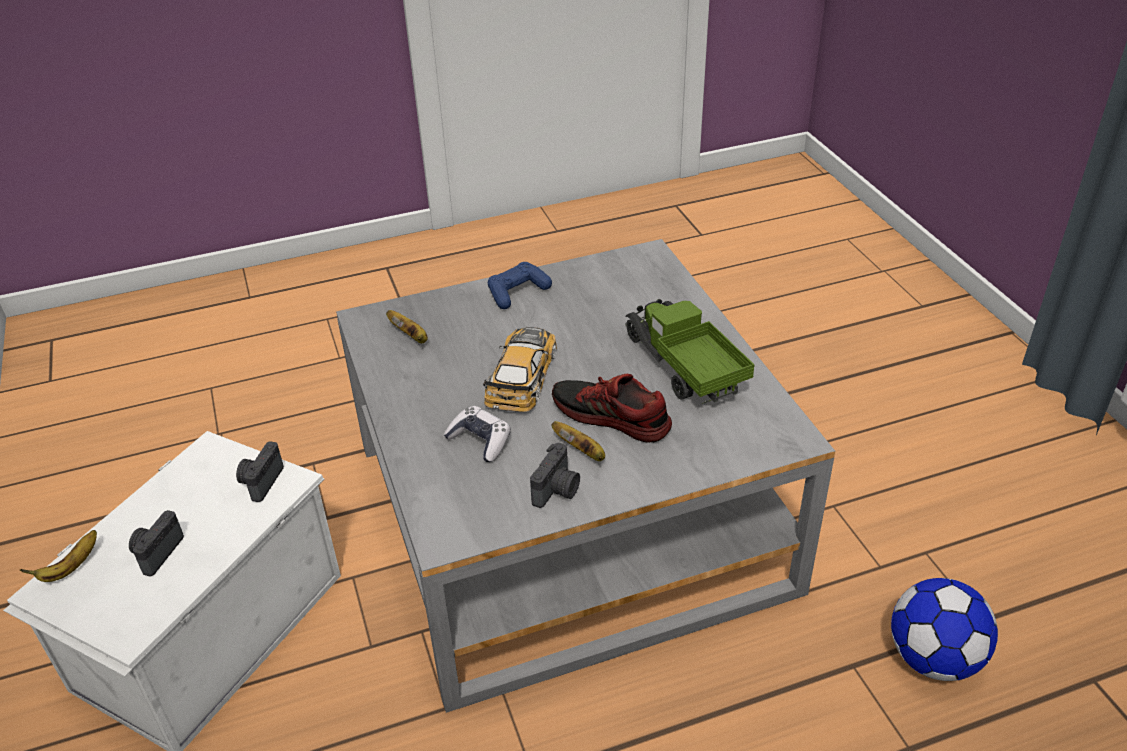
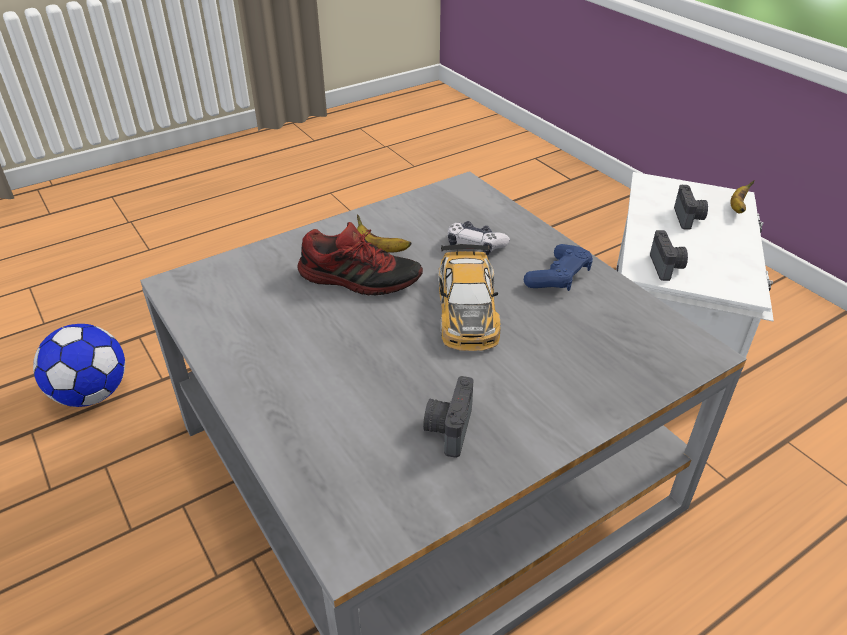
camera: 165 degrees right, 0 degrees up
(411, 336) = (623, 336): banana -> none
(517, 292) = (533, 423): blue game controller -> blue game controller (559, 277)
(557, 490) = (391, 221): camera -> camera (448, 428)
(683, 367) = (288, 341): toy truck -> none

